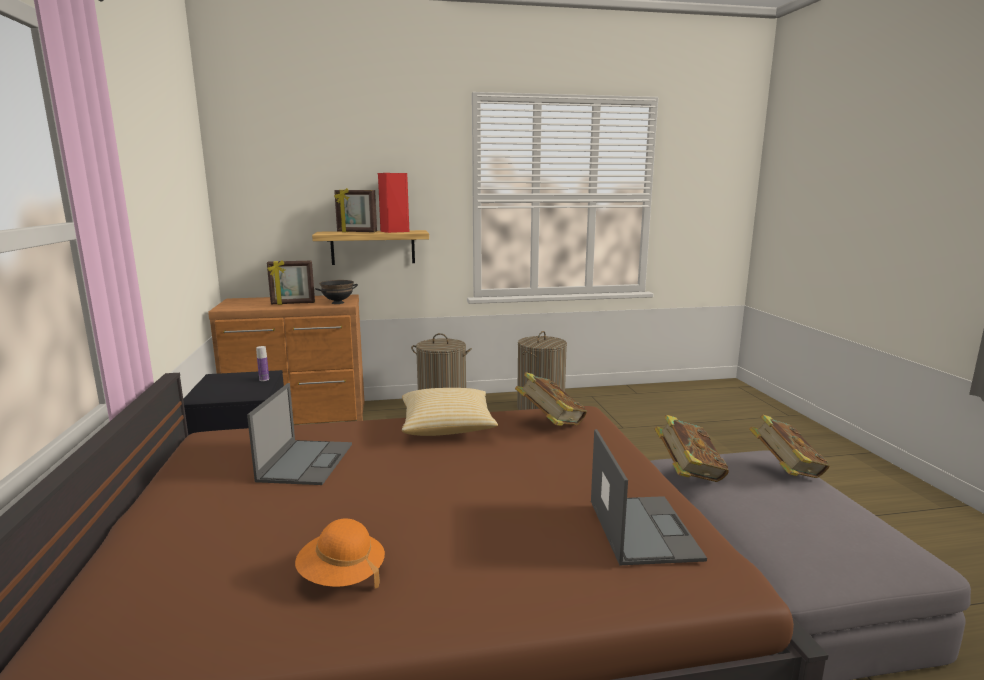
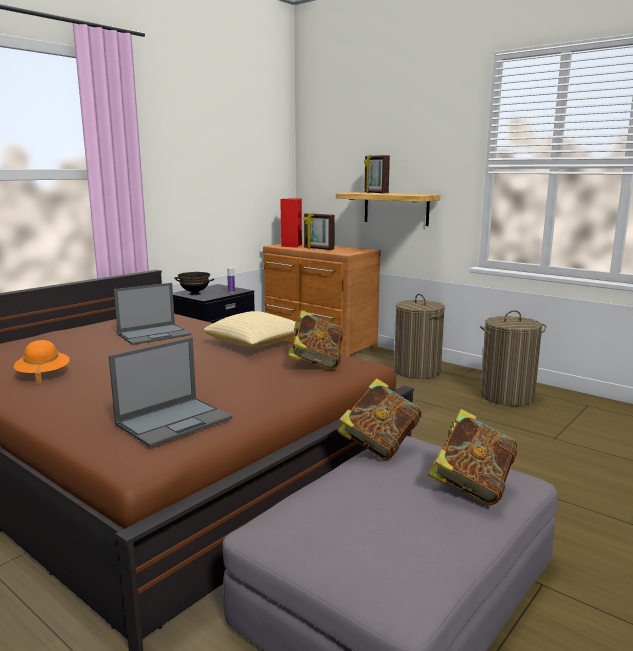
camera: 50 degrees right, 0 degrees up
(338, 303) = (345, 252): black bowl -> black bowl (194, 294)
(394, 231) = (404, 194): red speaker -> red speaker (291, 246)

